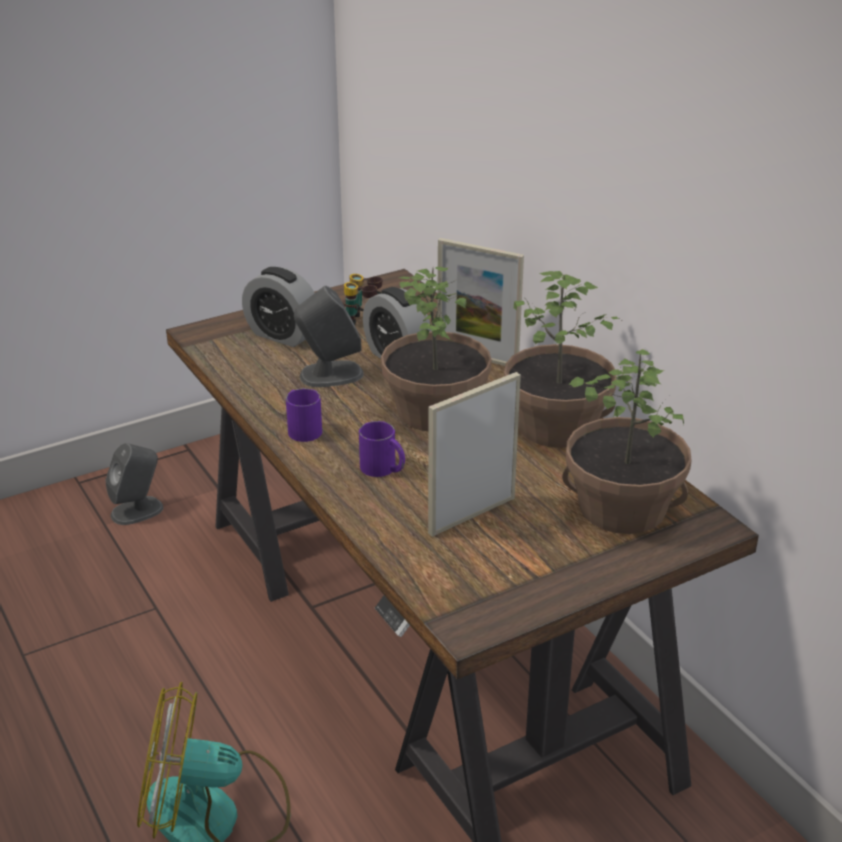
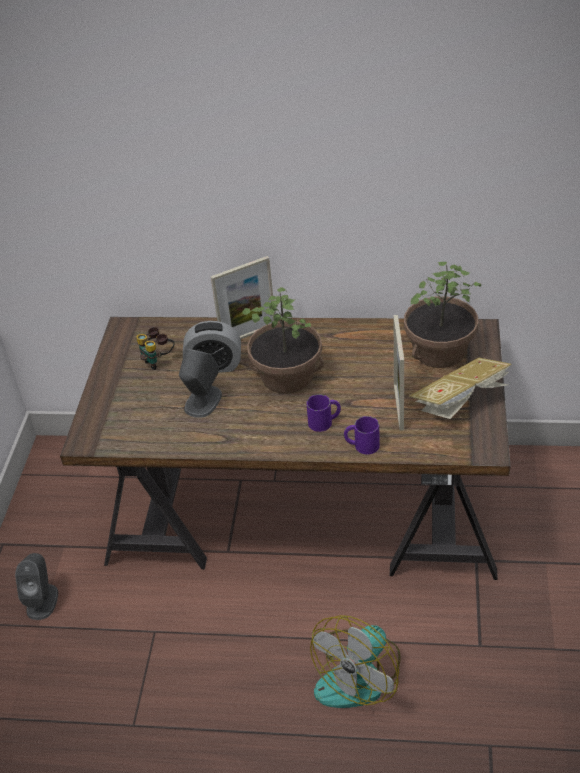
camera: 50 degrees left, 10 degrees up
(282, 335) = (132, 403): alarm clock -> none
(301, 428) = (250, 438): purple mug -> purple mug (361, 445)
(538, 565) = (461, 402): none -> book
(556, 426) = (348, 338): potted plant -> none

